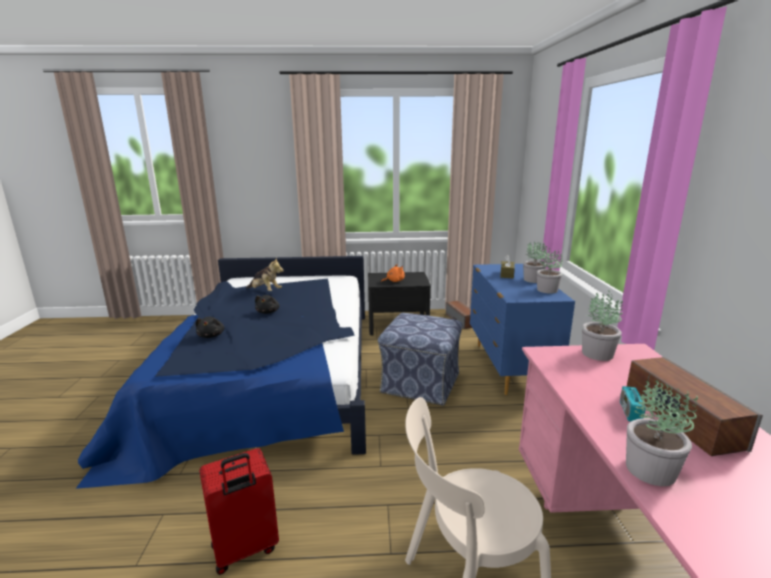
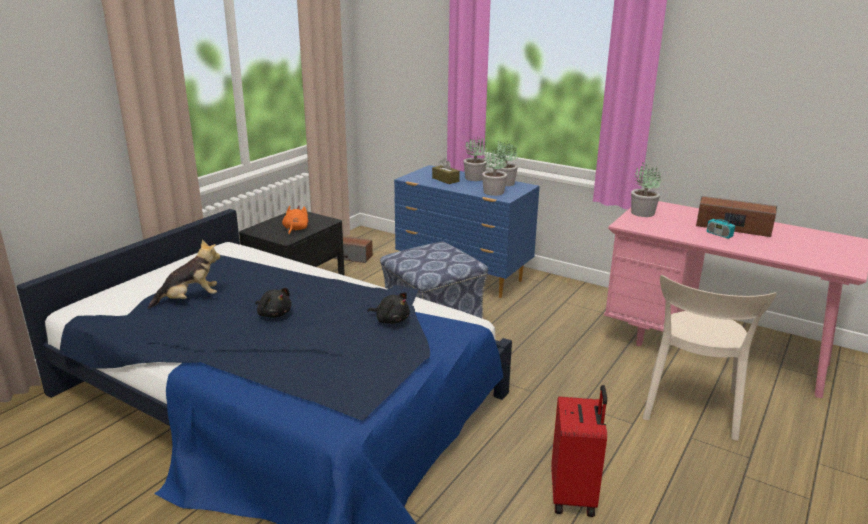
camera: 55 degrees left, 5 degrees up
(211, 335) = (291, 364): black plush toy -> black plush toy (391, 320)
(650, 470) = (773, 253): potted plant -> potted plant (494, 192)

